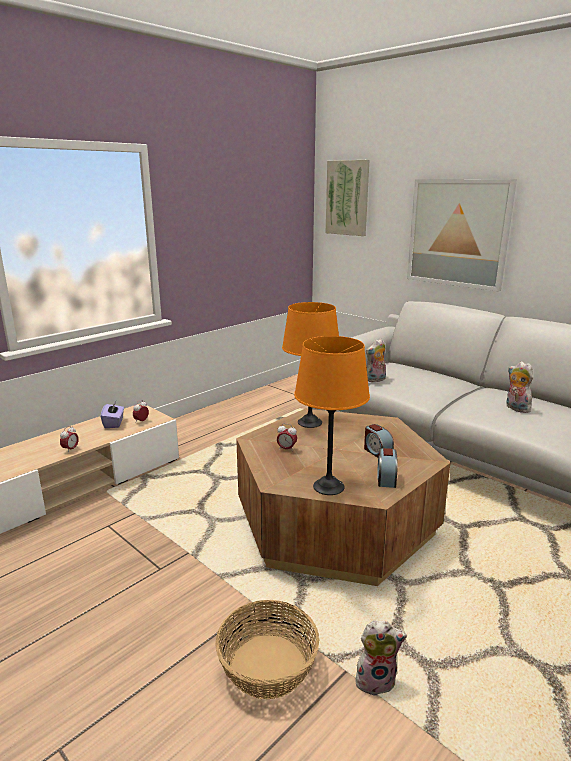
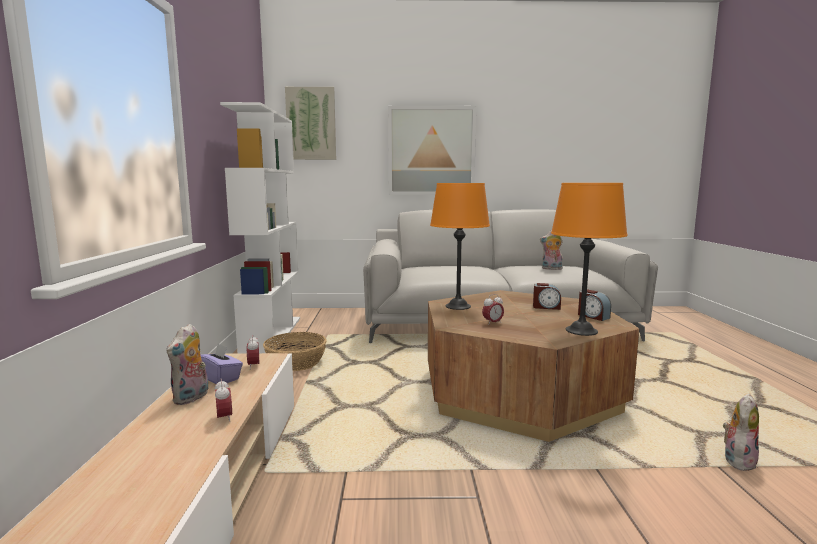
camera: 45 degrees left, 10 degrees down
(266, 394) = (272, 334): none -> white bookcase
(267, 666) = (691, 499): basket -> basket (296, 363)
(375, 380) = (433, 275): plush toy -> plush toy (192, 398)

